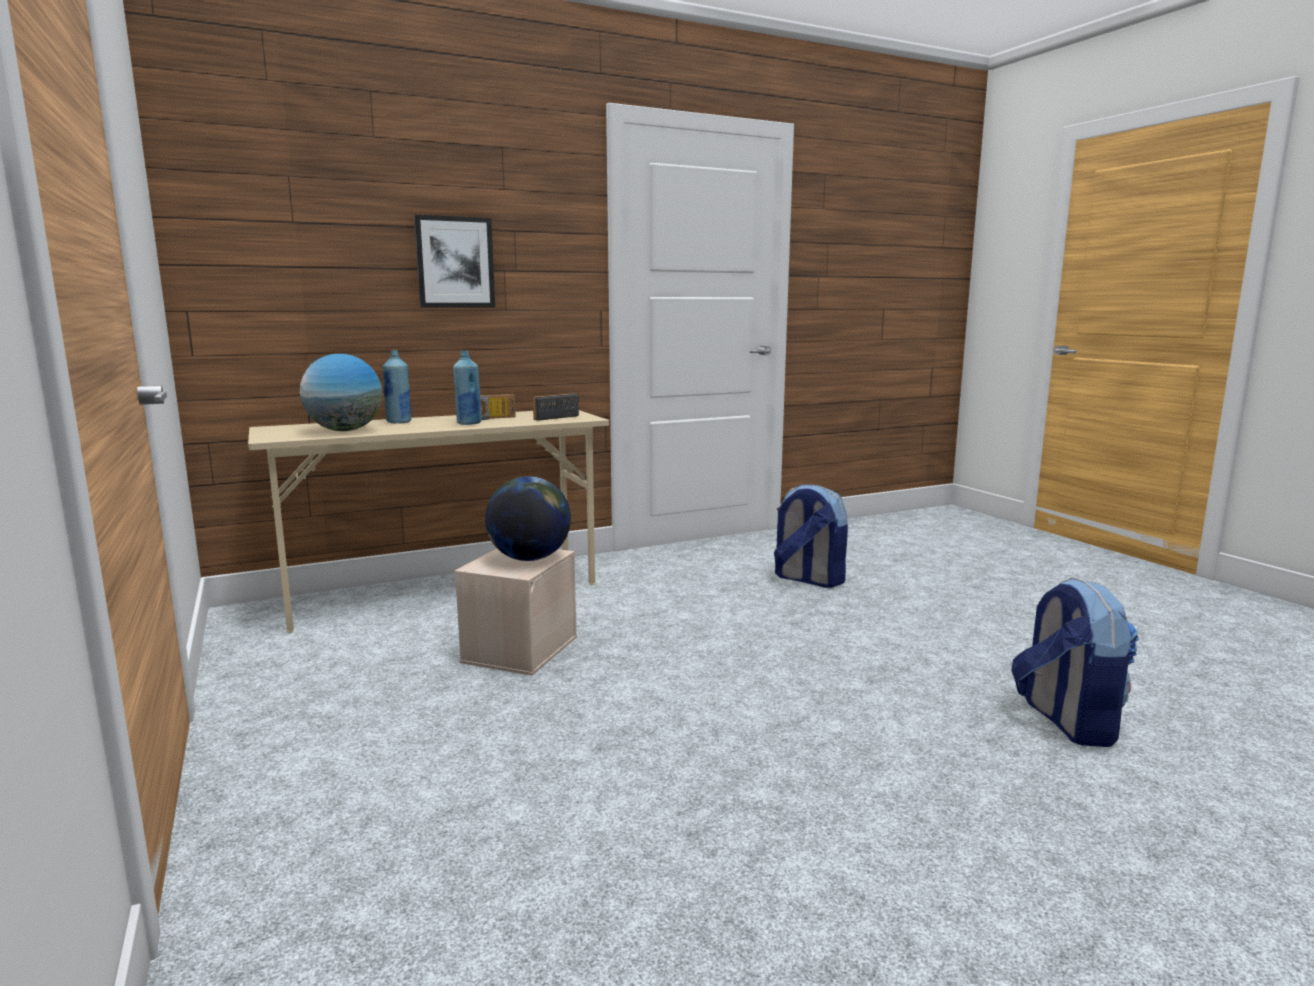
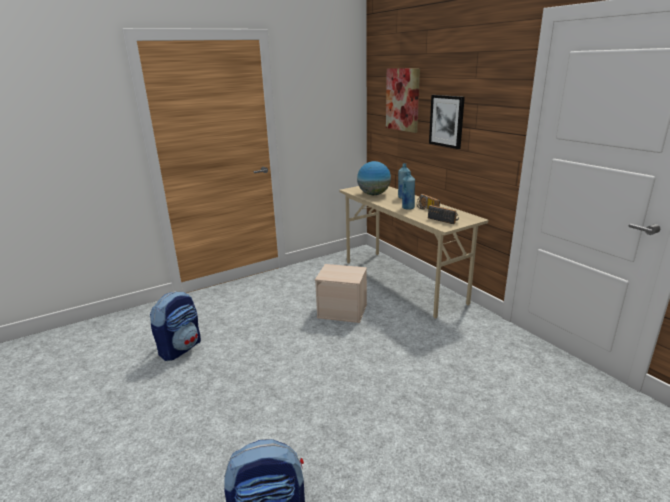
camera: 85 degrees right, 10 degrees up
(317, 226) = (403, 99): none -> picture
(529, 558) = (343, 275): globe -> none
(807, 579) = (497, 406): backpack -> backpack (180, 348)

